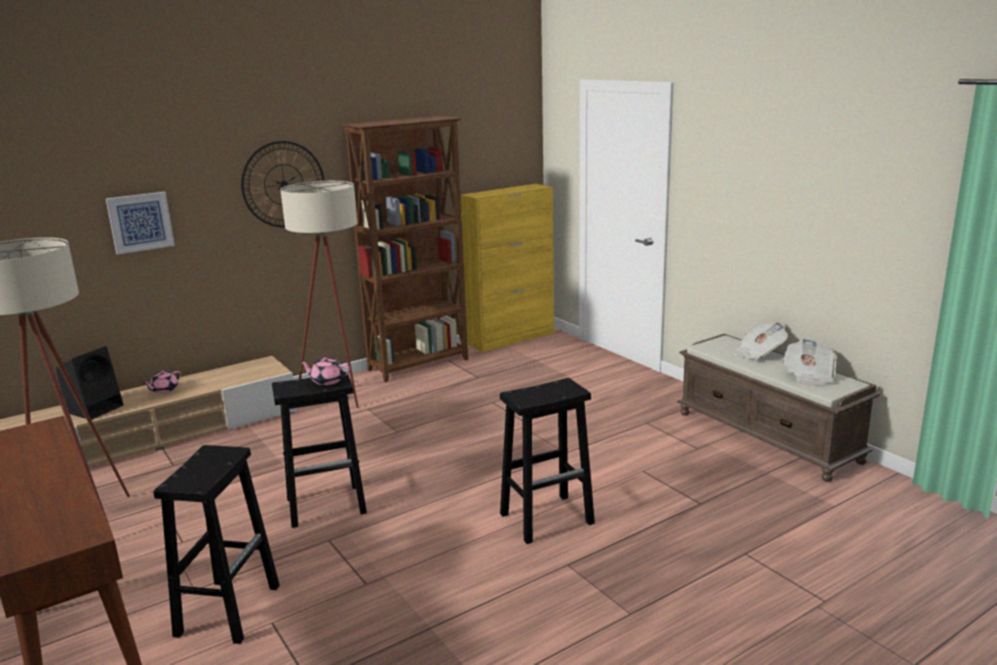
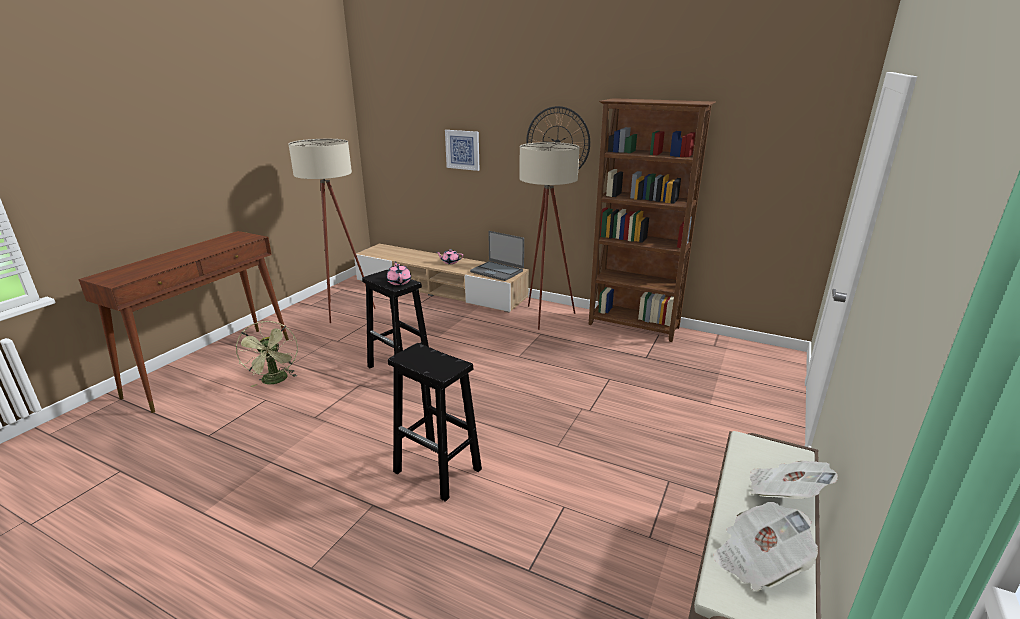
camera: 60 degrees right, 5 degrees up
(96, 408) = (414, 257): black speaker -> none
(229, 609) = (275, 381): black stool -> green fan
(248, 371) = (497, 271): none -> laptop
(512, 338) = (744, 347): yellow cabinet -> none

